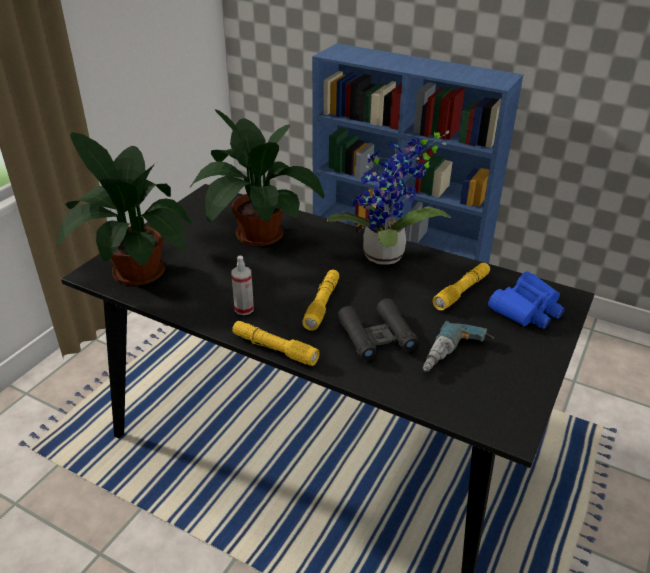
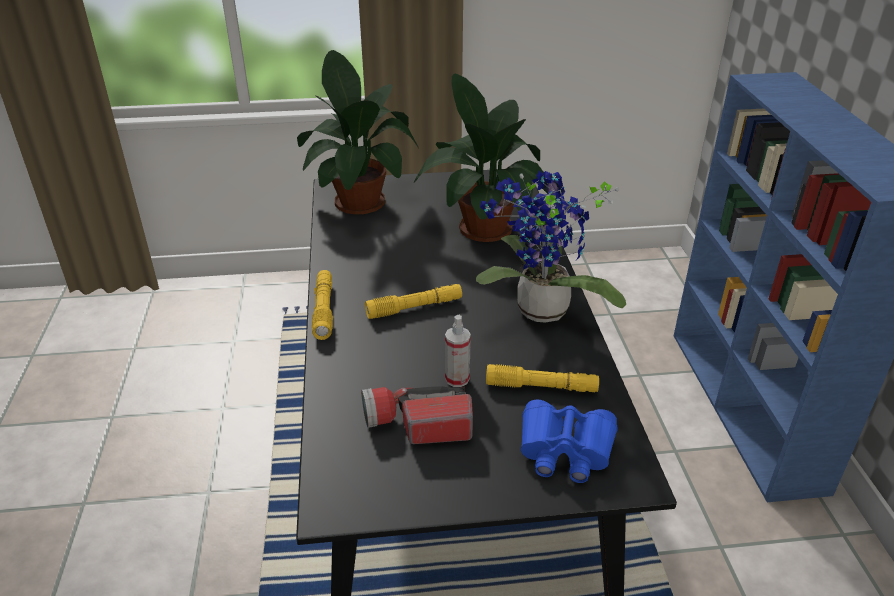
camera: 55 degrees right, 0 degrees up
(244, 309) = (362, 271): spray bottle -> spray bottle (457, 379)
(377, 336) = (399, 359): black binoculars -> none
(456, 358) = (417, 424): power drill -> flashlight

